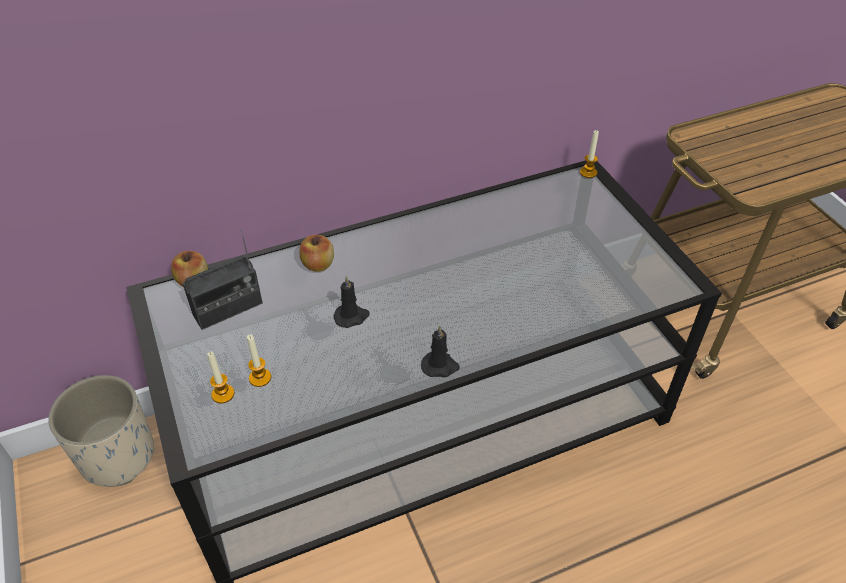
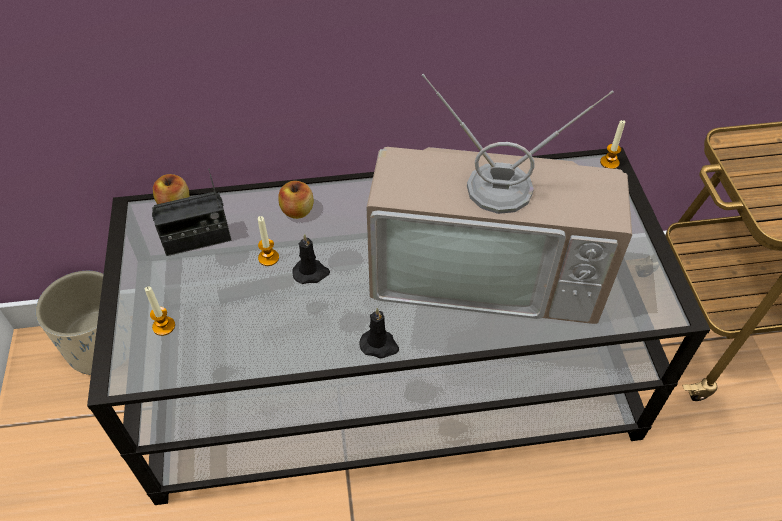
camera: 15 degrees right, 5 degrees up
(260, 378) = (203, 317): candle -> candle (268, 258)
(514, 282) = (487, 269): none -> television

